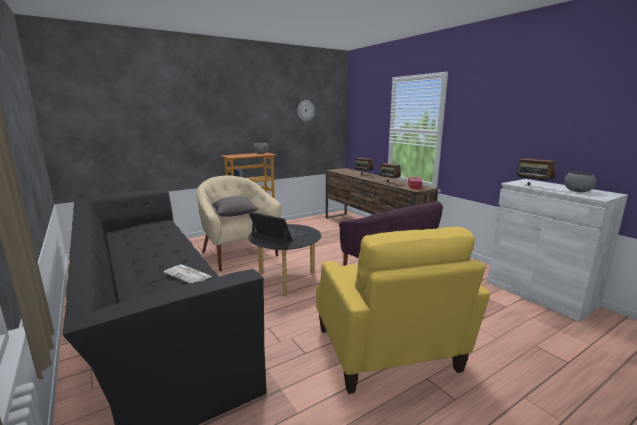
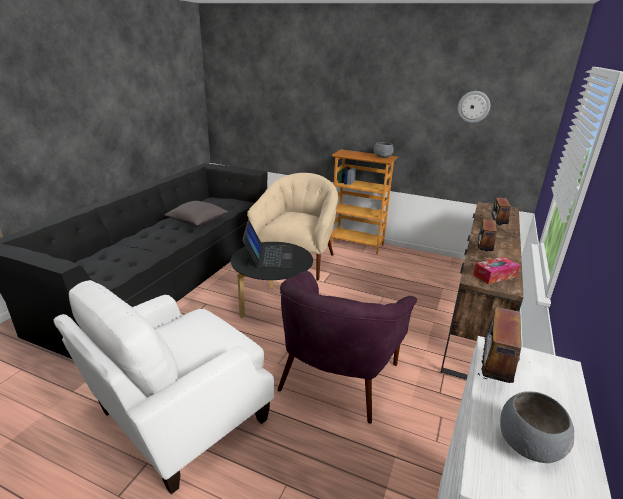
camera: 55 degrees right, 10 degrees up
(188, 275) = (145, 253): newspaper -> none
(235, 214) = (289, 219): grey pillow -> grey pillow (198, 222)
(387, 352) = (180, 419): yellow armchair -> white armchair

